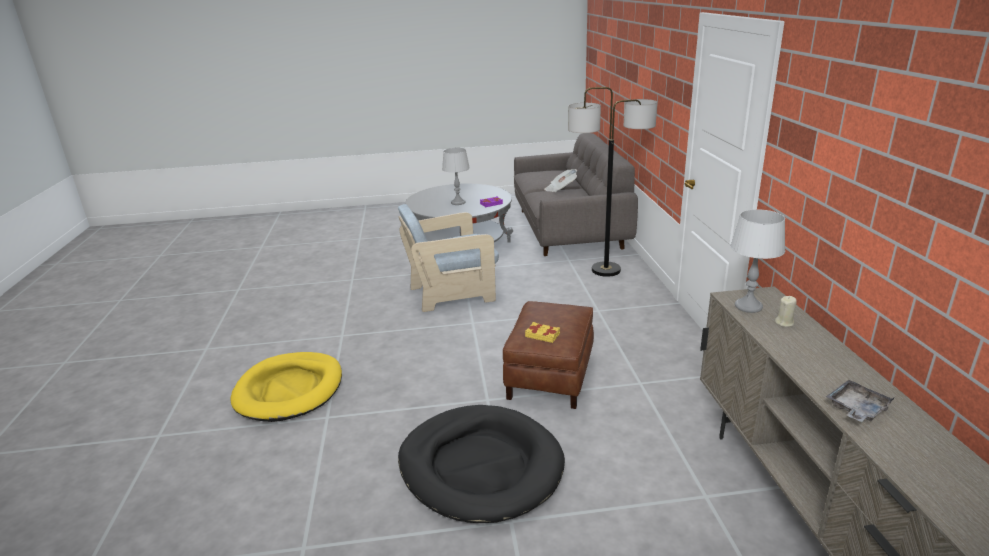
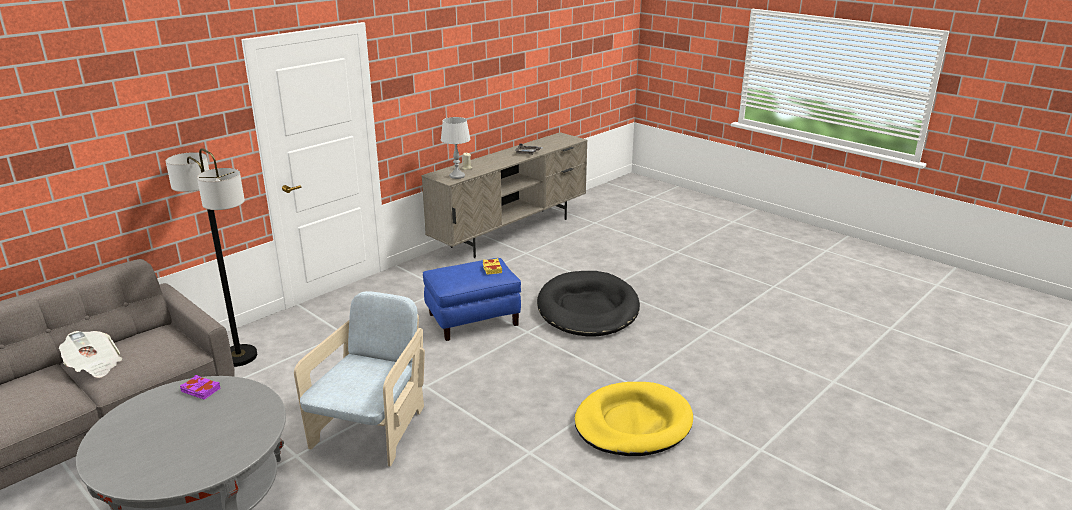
camera: 130 degrees left, 0 degrees up
(452, 293) = (371, 429): beige armchair -> beige armchair turned 105 degrees counterclockwise
(458, 202) = (206, 422): grey table lamp -> none
(550, 378) = (473, 319): brown ottoman -> blue ottoman

